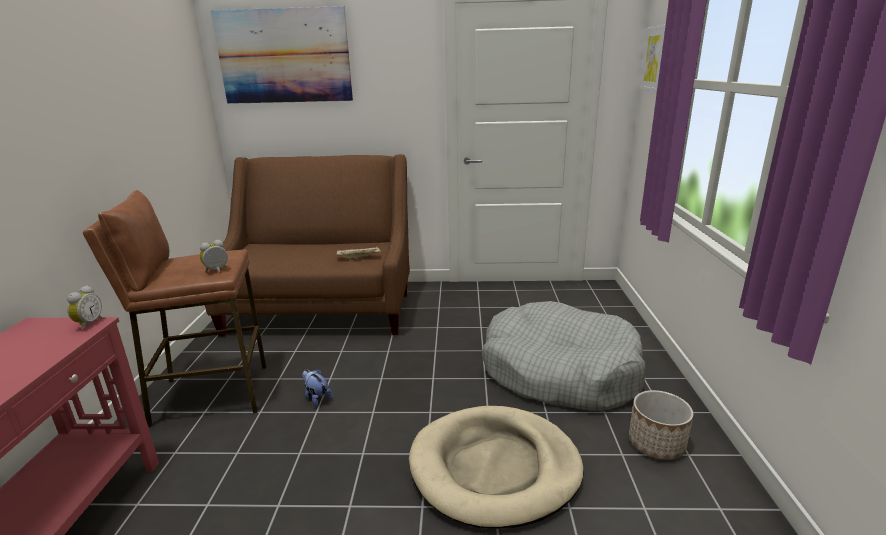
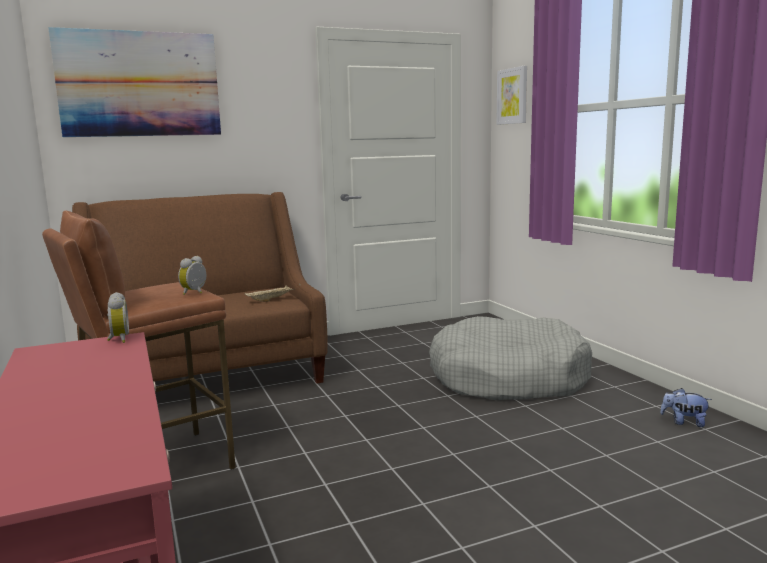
camera: 25 degrees left, 10 degrees down
(316, 398) = (291, 443): plush toy -> plush toy (684, 422)
(495, 468) = (523, 448): beige dog bed -> none
(656, 444) = (628, 405): planter -> none

